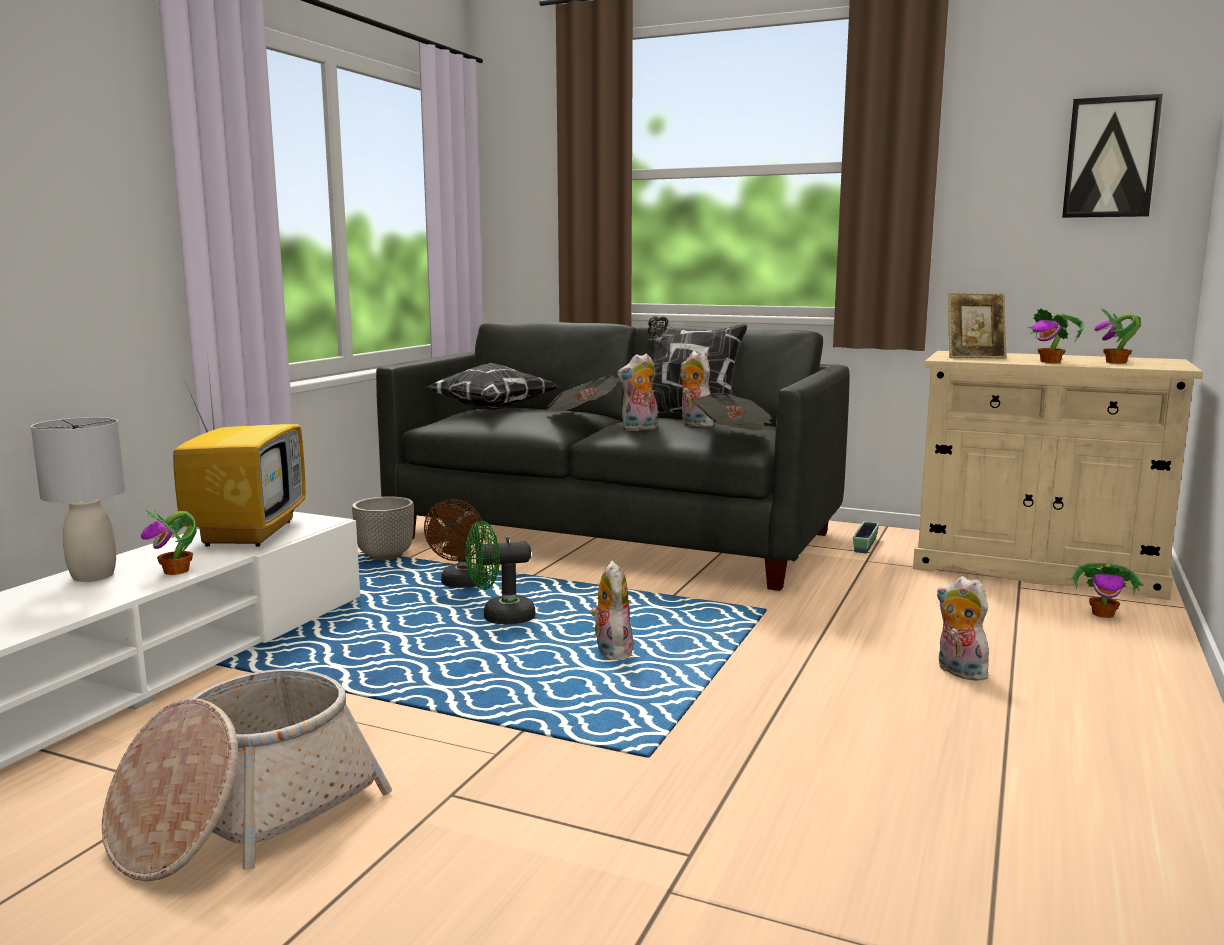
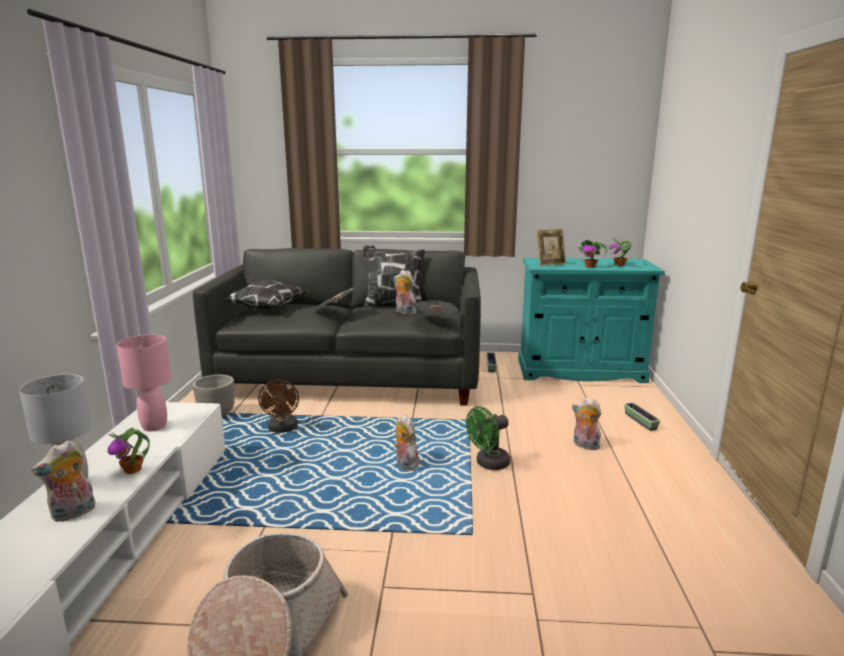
camera: 20 degrees left, 5 degrees up
(247, 532) = (154, 426): television -> pink table lamp
(500, 618) = (323, 451): green fan -> green fan (488, 464)
(639, 429) = (376, 319): plush toy -> plush toy (73, 514)
(1036, 568) = (580, 371): beige cabinet -> turquoise cabinet
(1103, 614) = (626, 396): potted plant -> none
(1104, 653) = (640, 421): none -> planter
(1110, 158) = (604, 152): picture -> none

